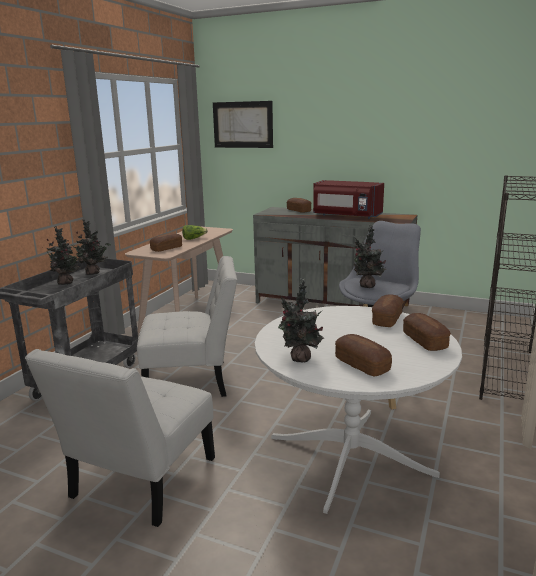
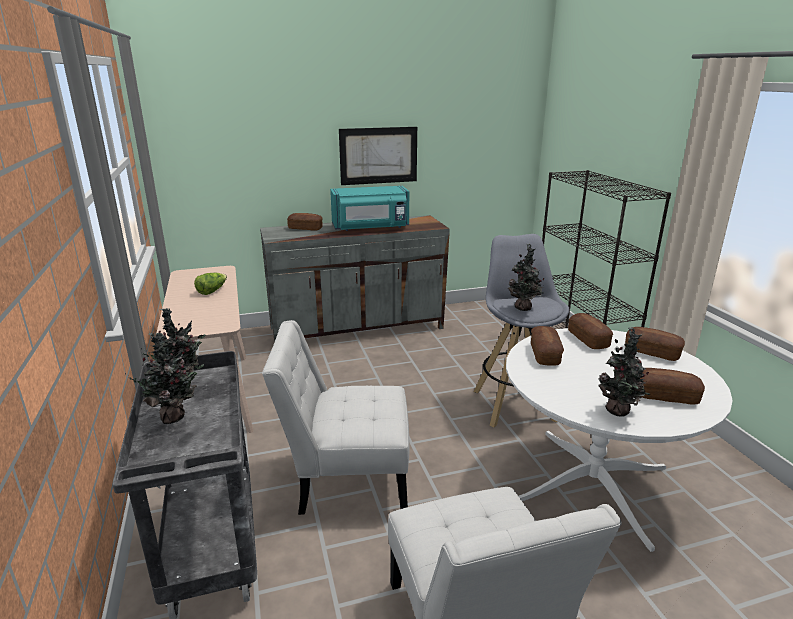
camera: 40 degrees left, 5 degrees up
(166, 248) = (206, 315): bread -> bread (544, 354)
(192, 380) = (346, 478): white chair -> white chair turned 135 degrees counterclockwise
(242, 124) = (204, 123): picture -> picture (378, 155)
(346, 216) = (371, 228): red microwave -> turquoise microwave

